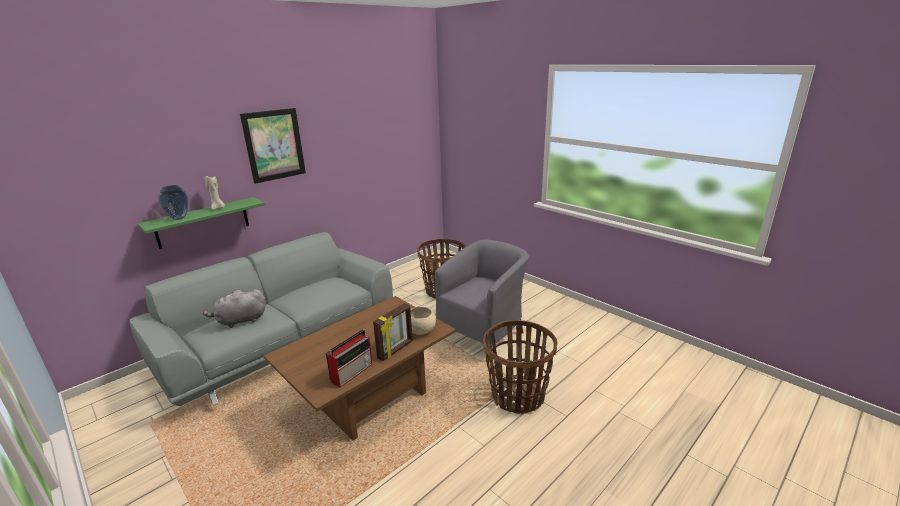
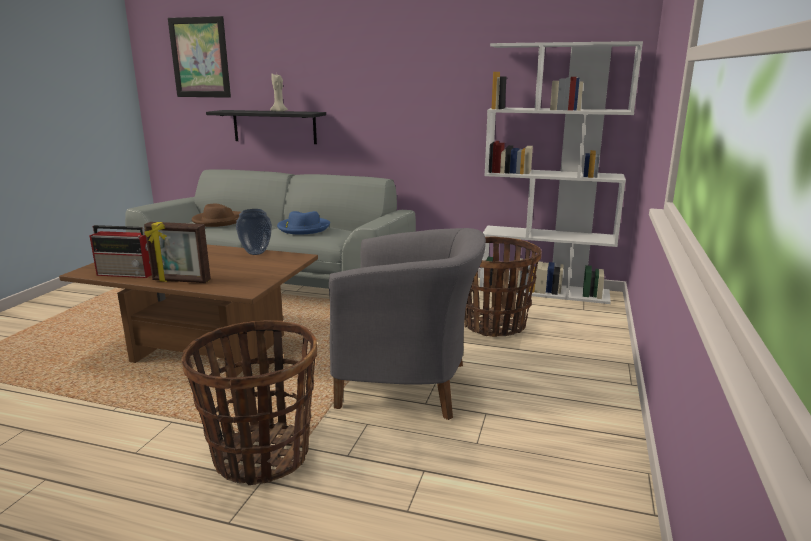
camera: 60 degrees right, 5 degrees down
(178, 217) = (243, 111): vase -> vase (256, 252)
(203, 223) = (274, 126): green shelf -> black shelf
(240, 321) = (218, 221): grey plush toy -> brown hat
(274, 145) = (358, 53): picture -> picture (200, 58)
(319, 290) = (303, 228): none -> blue hat
(419, 264) = (544, 291): none -> white bookcase
(421, 330) = (235, 283): beige bowl -> none

